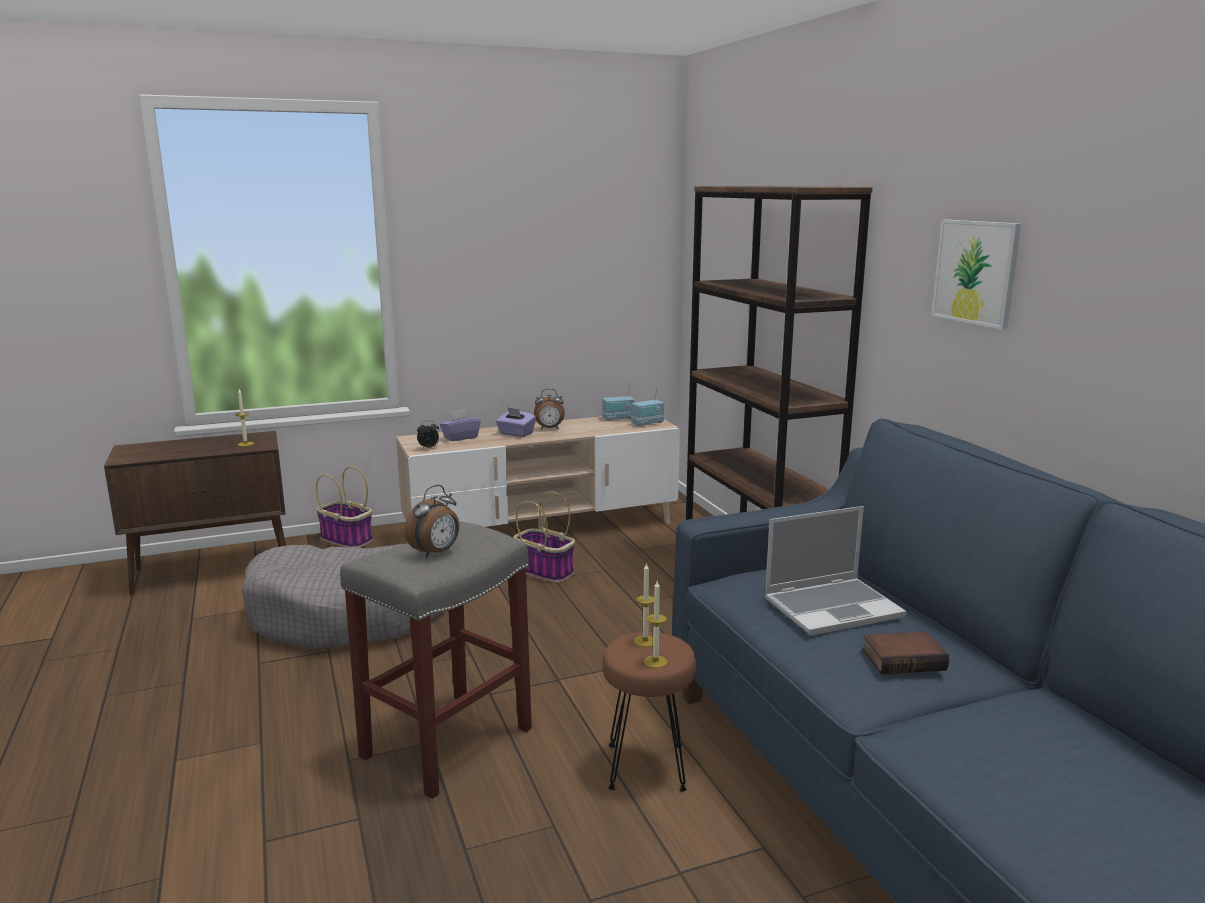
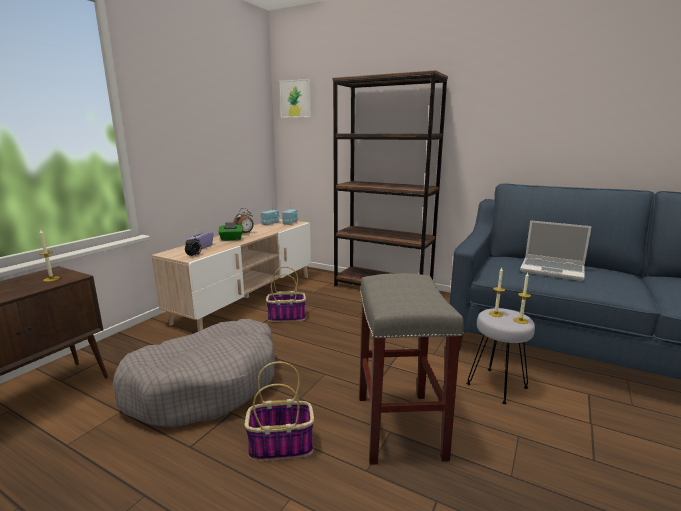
camera: 40 degrees left, 0 degrees up
(347, 539) = (122, 341): basket -> basket (282, 445)
(436, 552) = (412, 292): alarm clock -> none
(516, 434) = (231, 239): purple tissue box -> green tissue box
(648, 767) = (497, 385): brown stool -> grey stool
(833, 607) = (553, 270): laptop -> laptop turned 90 degrees clockwise
(903, 659) = (616, 279): book -> none
(976, 272) = (523, 111): picture -> picture (295, 99)

